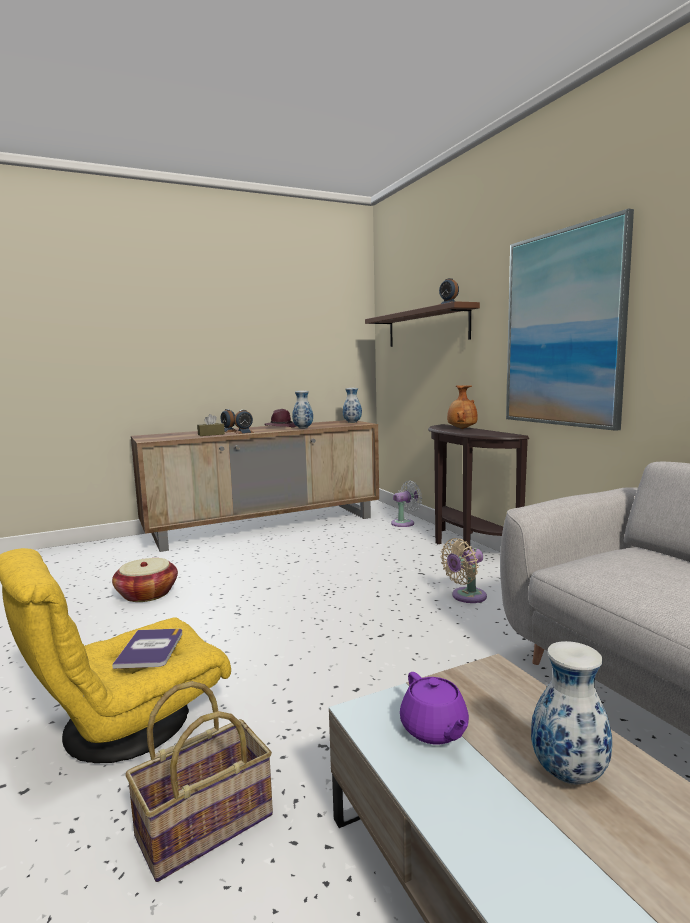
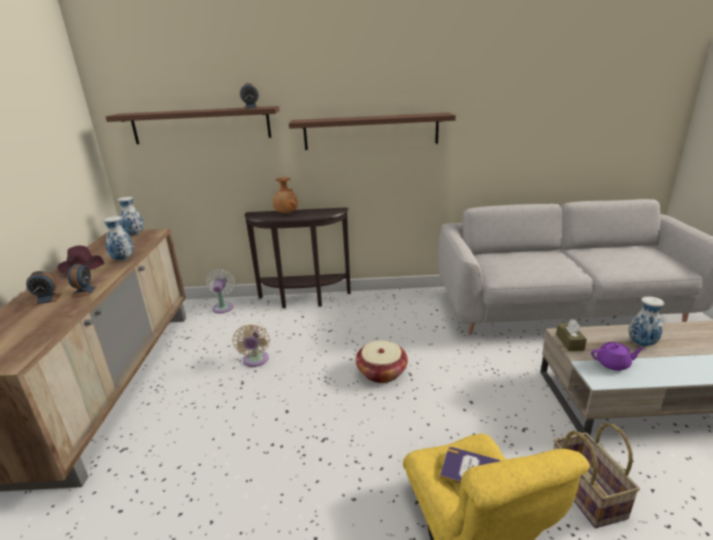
camera: 65 degrees left, 15 degrees up
(147, 594) = (218, 507): basket -> basket (381, 372)
(211, 434) = (55, 312): brown tissue box -> brown tissue box (569, 342)
(466, 597) = (380, 326): beige fan -> beige fan (255, 361)
(563, 329) = (371, 131): picture -> brown shelf

